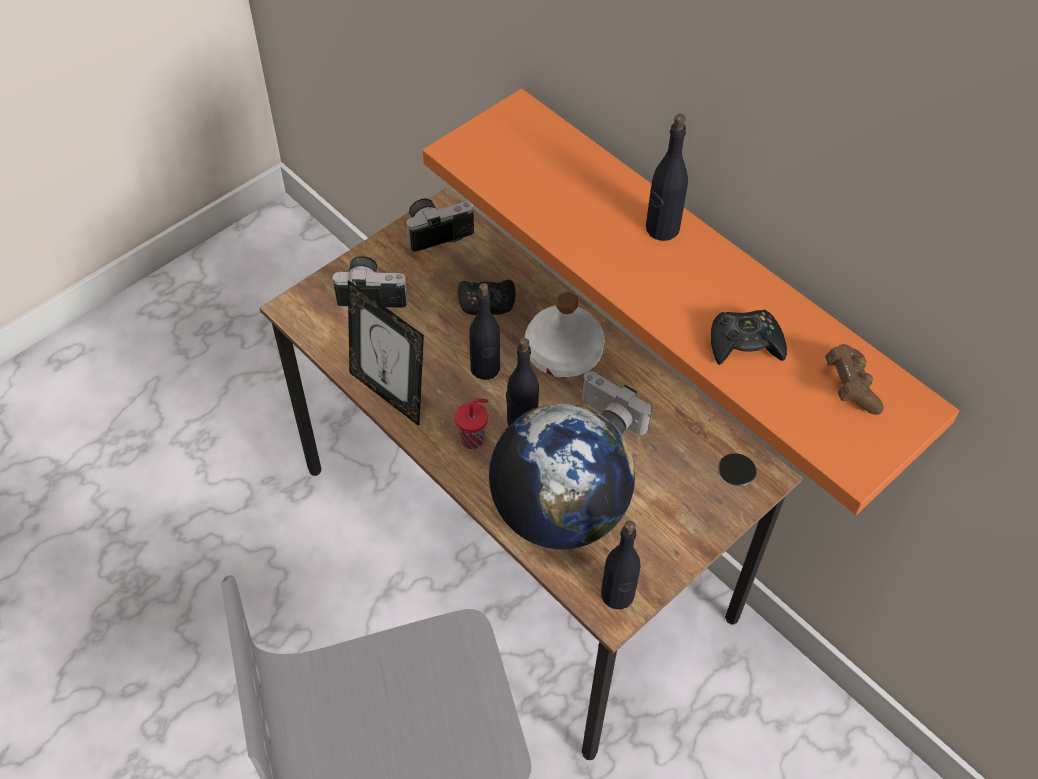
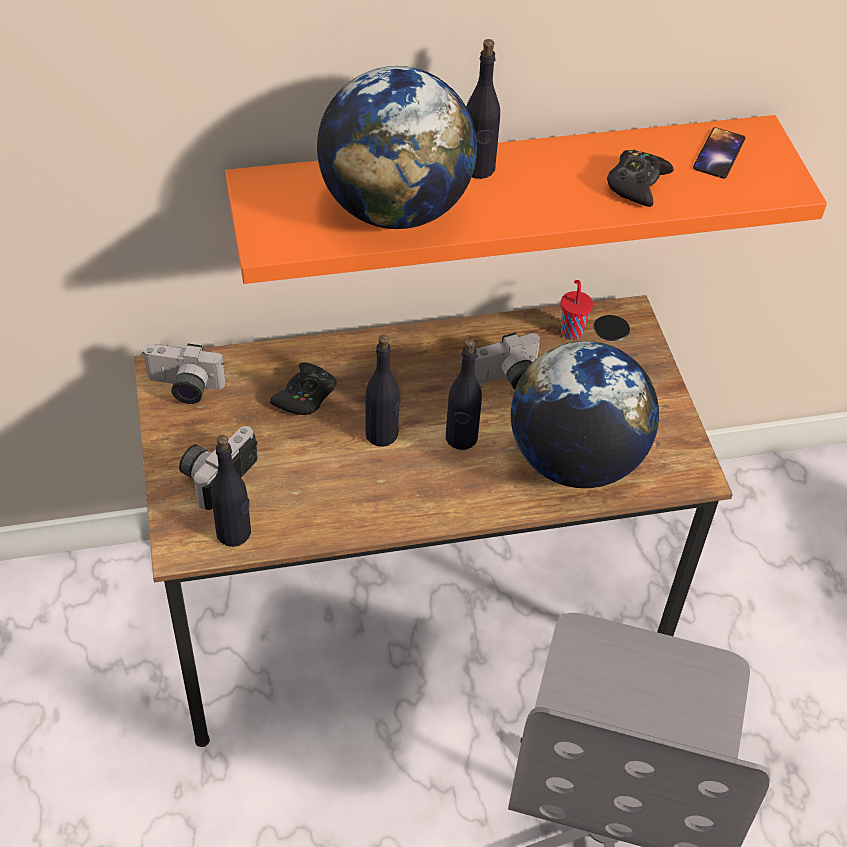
camera: 60 degrees left, 5 degrees down
(389, 394) = (354, 519): picture frame -> none
(437, 230) = (183, 388): camera -> camera turned 90 degrees counterclockwise
(473, 439) = (455, 481): red cup -> red cup (571, 331)
(563, 202) = (395, 209): none -> globe
(563, 354) = (410, 373): white bottle -> none
(617, 595) = (683, 463): black bottle -> black bottle (234, 533)
(850, 387) = (718, 153): brown game controller -> phone

